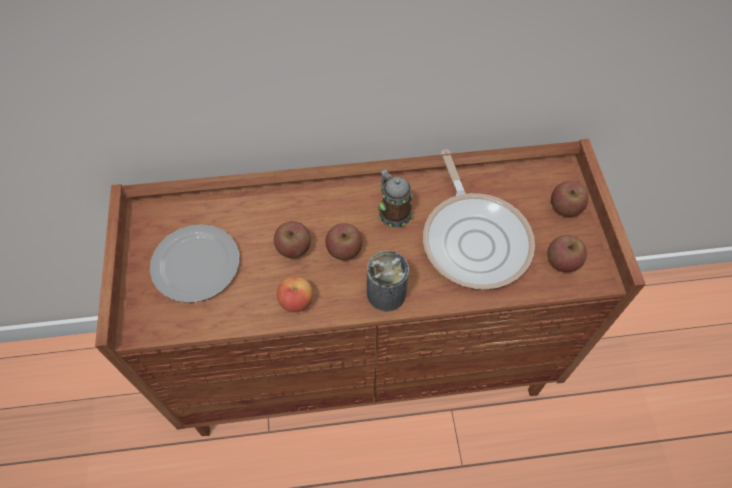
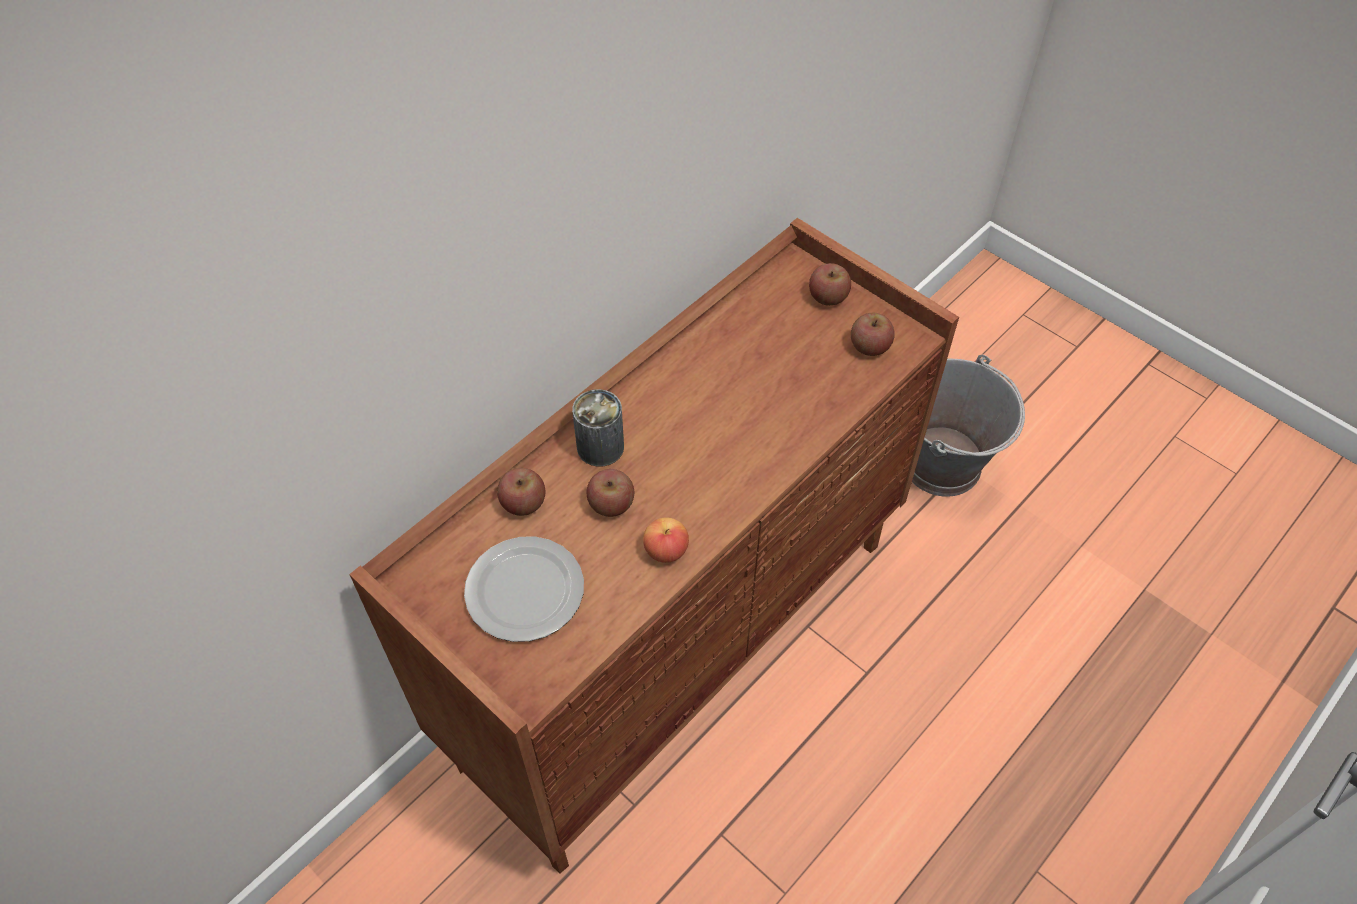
camera: 40 degrees left, 5 degrees down
(344, 249) = (663, 471): apple -> apple (523, 503)
(386, 293) = (744, 482): can -> can (600, 447)
(393, 211) = (674, 403): mug -> none
(474, 239) = (776, 378): frying pan -> none
(628, 375) = (942, 463): none -> grey bucket

